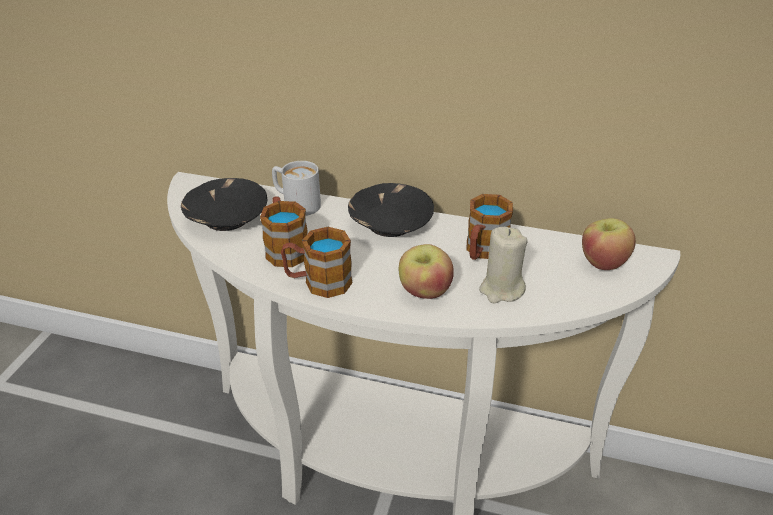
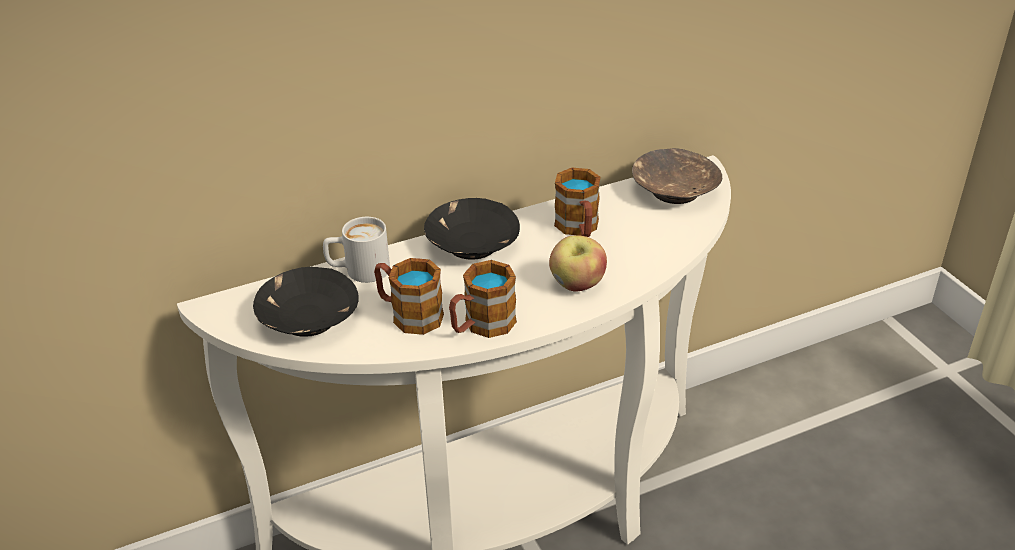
camera: 40 degrees left, 0 degrees up
(501, 290) = (631, 251): beige candle -> none
(602, 262) = (674, 191): apple -> brown bowl

